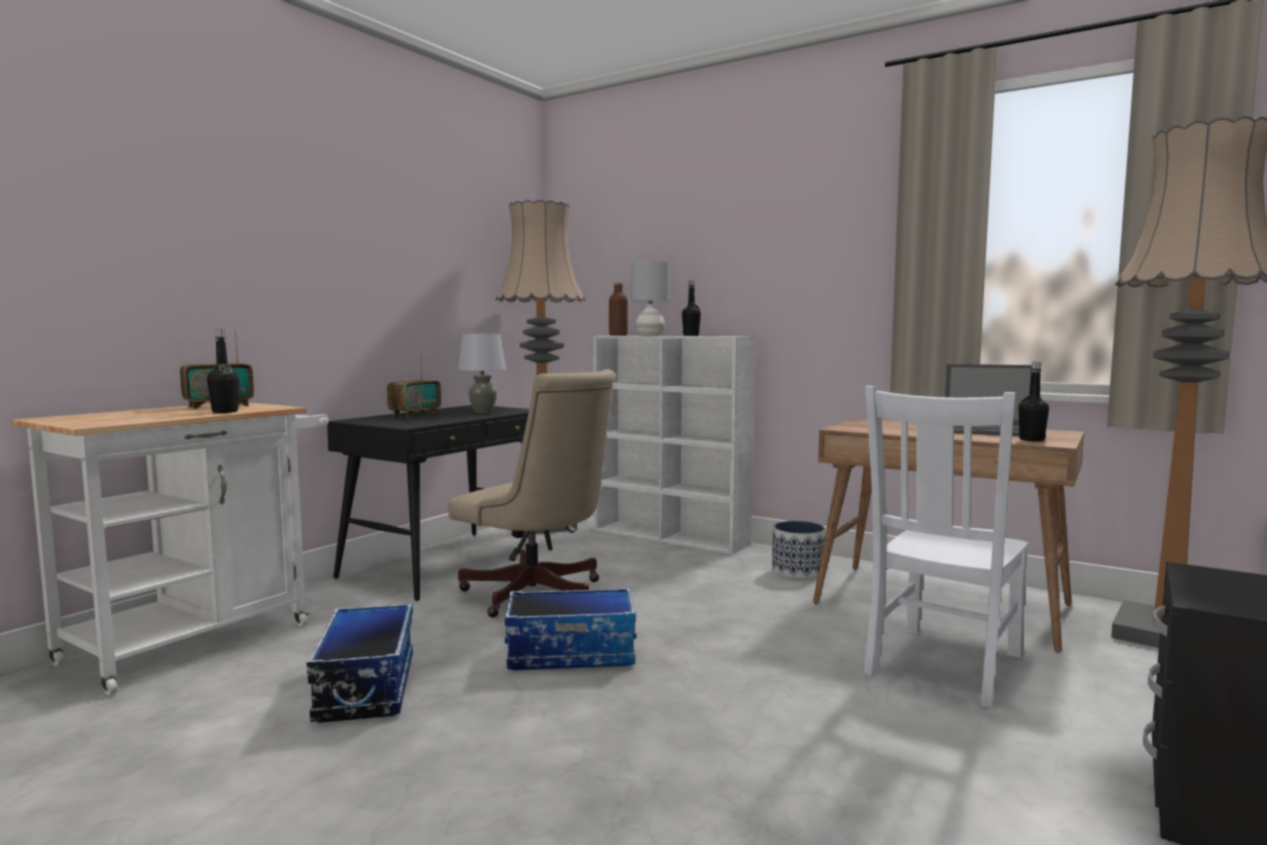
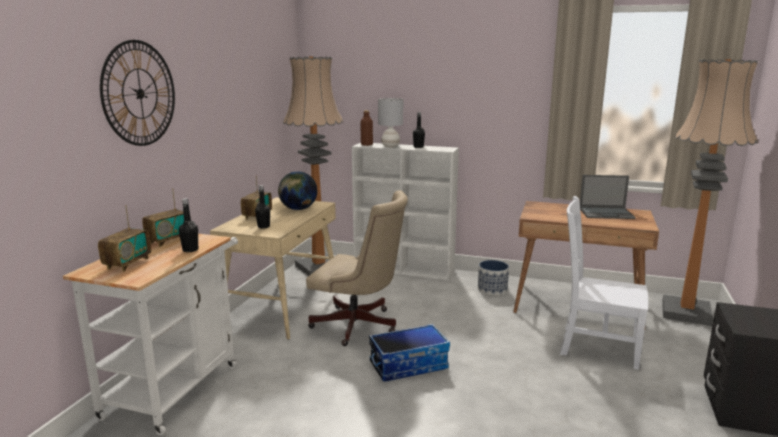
camera: 15 degrees left, 10 degrees up
(115, 416) = (127, 264): none -> radio
(210, 195) = (140, 93): none -> wall clock
(365, 687) = (312, 405): storage box -> none
(449, 563) = (283, 306): black desk -> beige desk
(483, 412) = (298, 209): grey table lamp -> globe
(942, 666) = (596, 346): white chair -> white chair turned 90 degrees clockwise
(1031, 440) = (633, 223): black bottle -> black bottle (263, 226)

